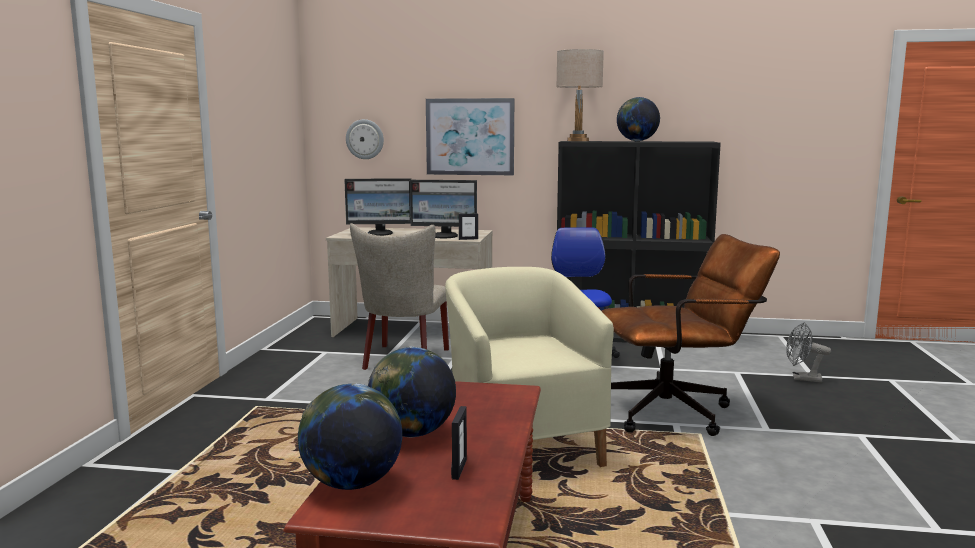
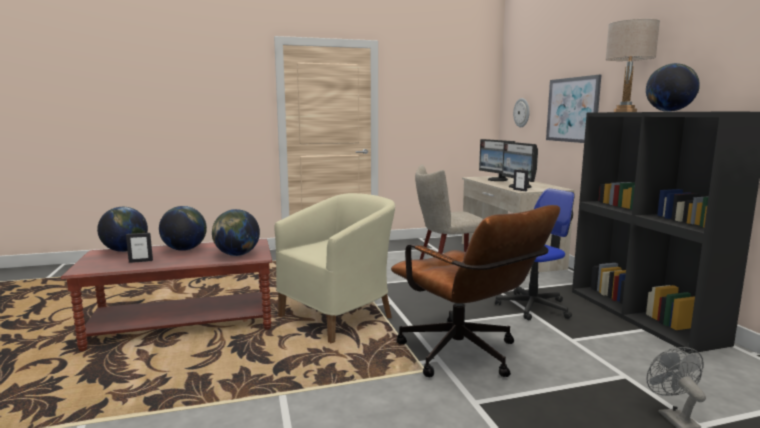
camera: 65 degrees right, 0 degrees up
(493, 401) = (237, 255): none -> globe

